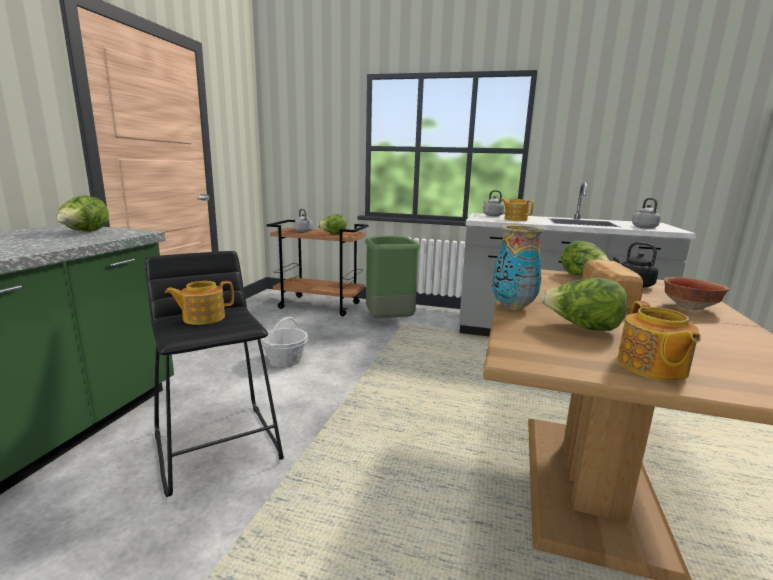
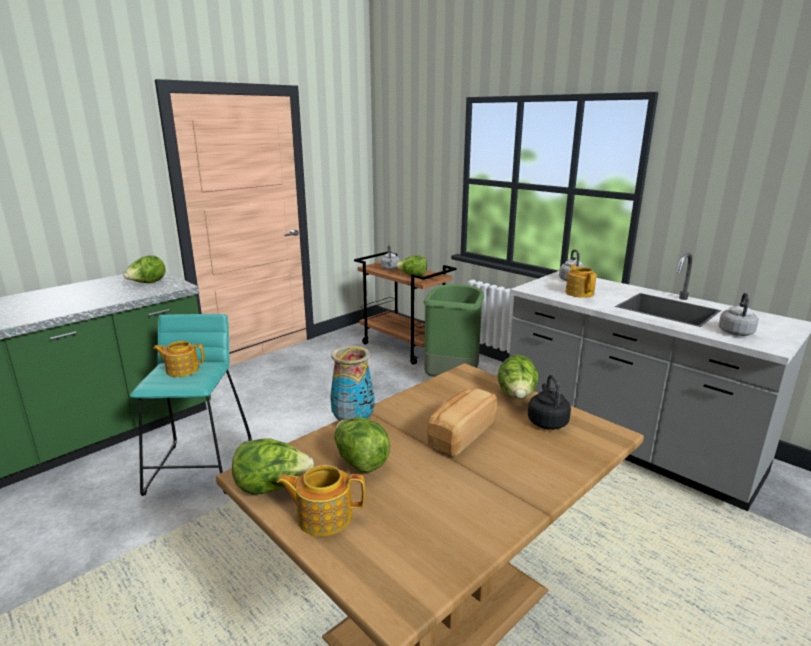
camera: 30 degrees right, 5 degrees up
(219, 445) = (201, 468): black stool -> turquoise stool
(285, 360) = (314, 404): basket -> none
(560, 360) = (272, 487): none -> lettuce
(651, 367) = (323, 516): teapot -> teapot turned 60 degrees clockwise
(689, 307) = (532, 468): bowl -> none

